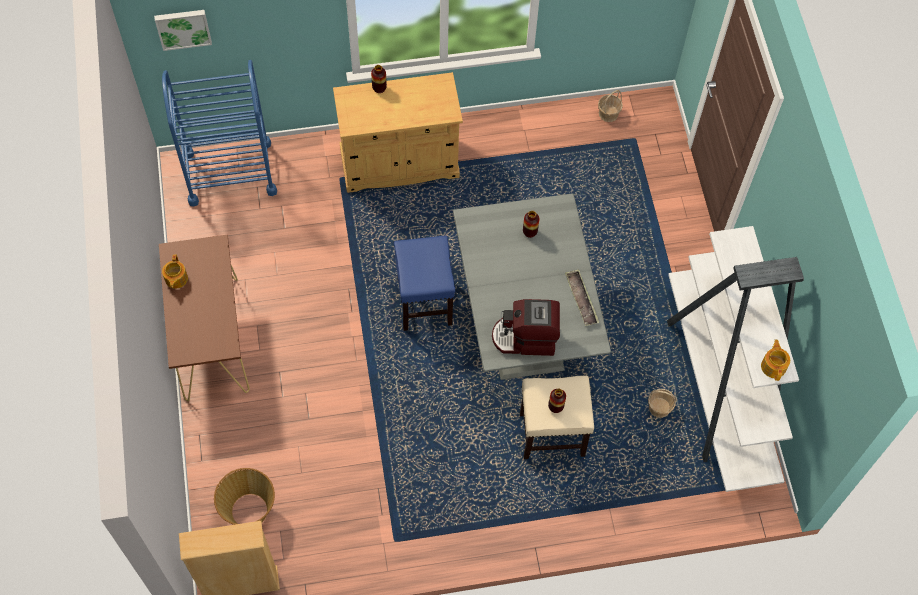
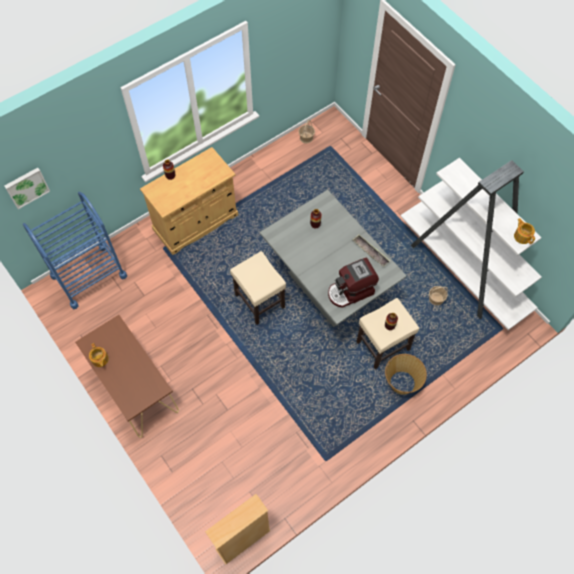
camera: 25 degrees left, 0 degrees up
(249, 510) = (221, 488): basket -> basket (401, 383)
(424, 301) = (259, 300): blue stool -> beige stool

